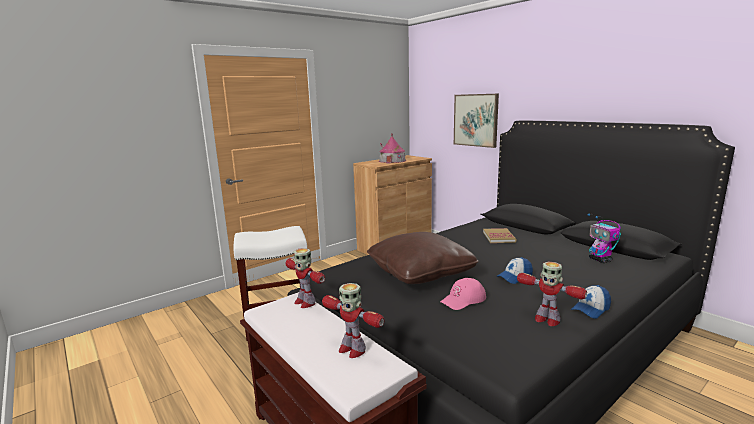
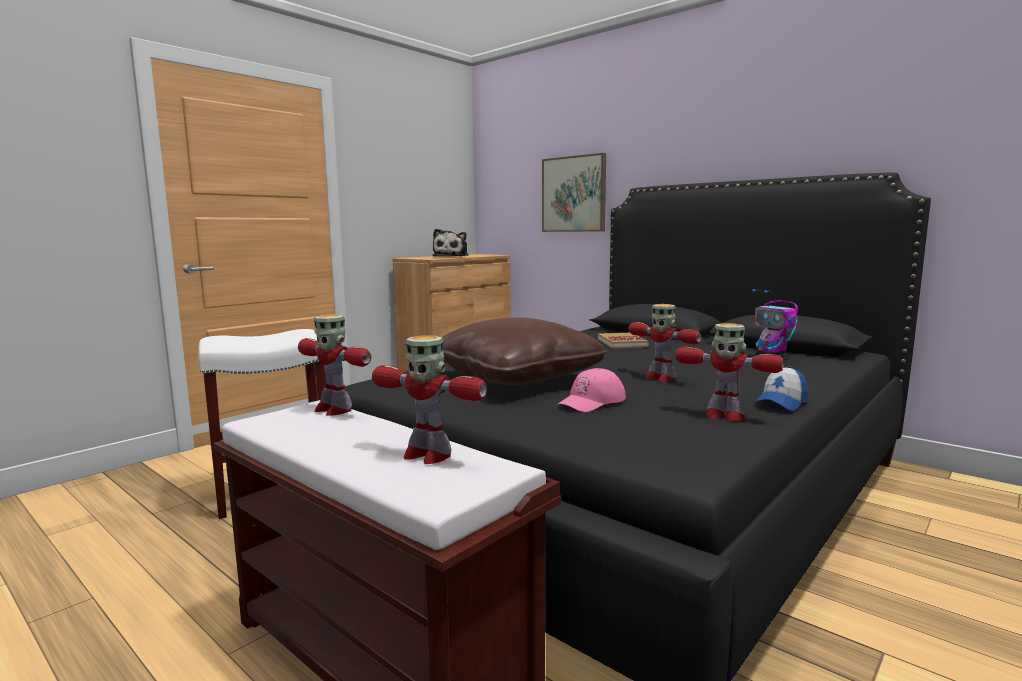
camera: 10 degrees left, 5 degrees down
(392, 160) = (452, 256): toy house -> plush toy
(514, 277) = (660, 377): cap -> toy robot

